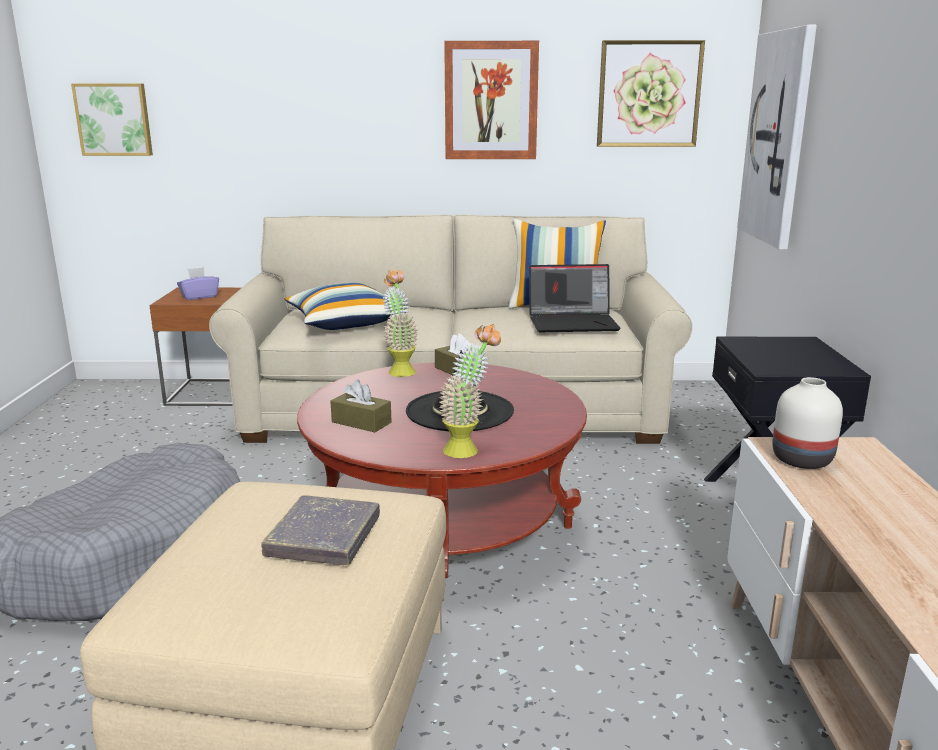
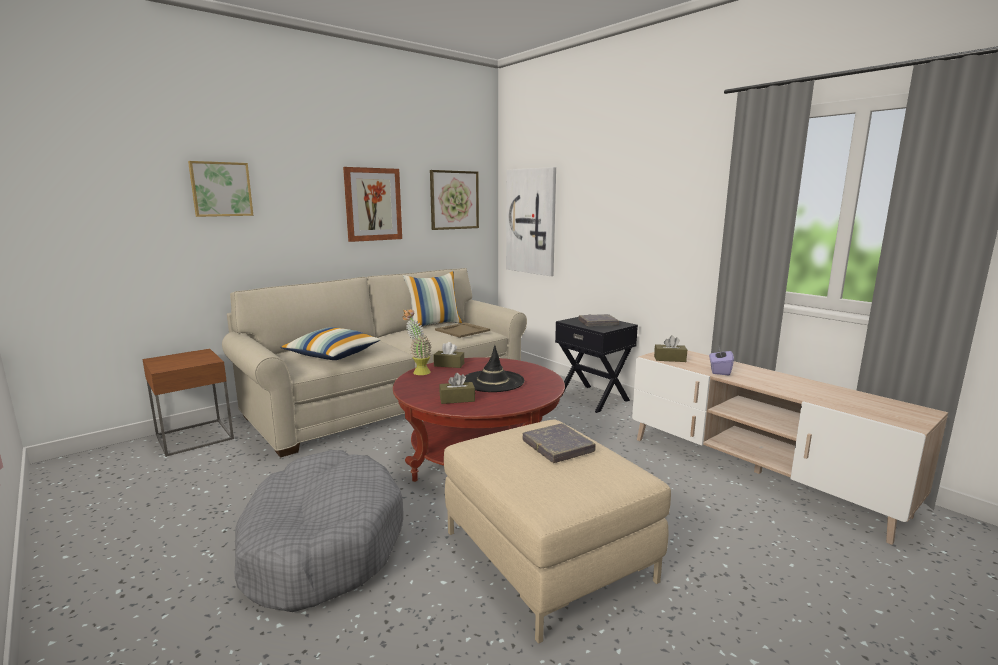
camera: 40 degrees left, 5 degrees down
(114, 119) = (72, 223): picture -> picture (221, 189)
(199, 296) = (183, 361): purple tissue box -> purple tissue box (719, 371)
(469, 449) = (533, 395): potted plant -> none
(574, 323) = (462, 330): laptop -> beige tray
(788, 356) = (598, 323): none -> grey book
(803, 460) = (669, 359): white vase -> brown tissue box

